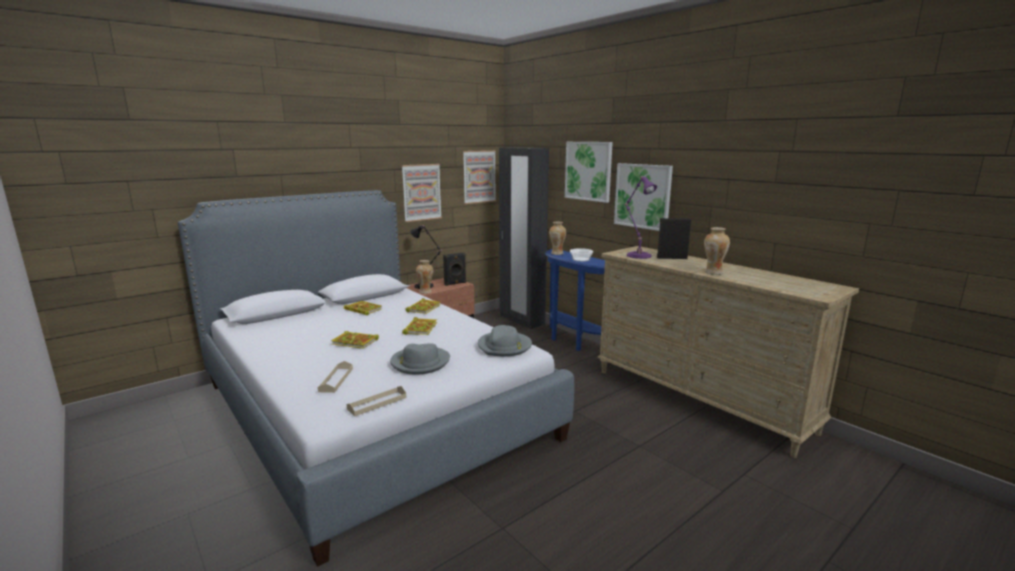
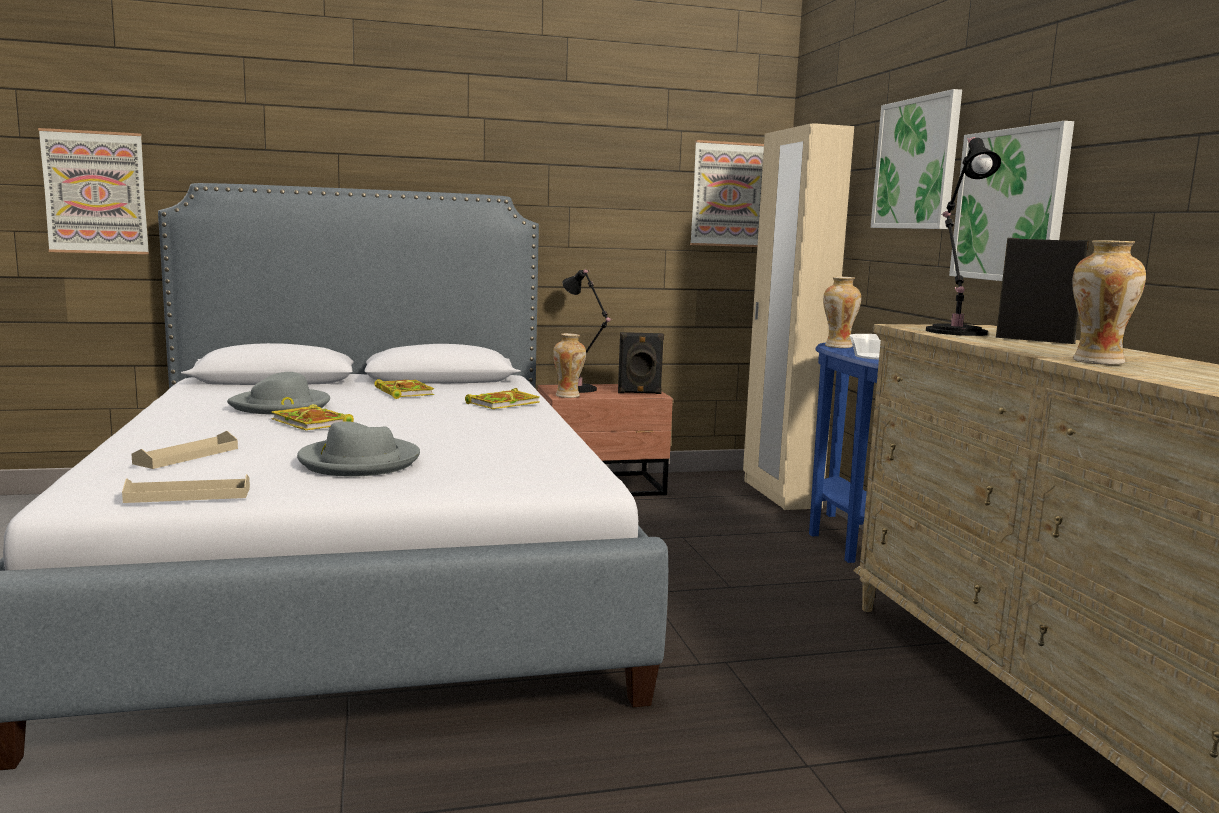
camera: 25 degrees right, 5 degrees down
(420, 328) = (448, 424): book -> none
(421, 192) = (600, 212): picture -> picture (96, 192)
(504, 346) = (549, 468): grey hat -> grey hat (281, 406)
(521, 320) = (780, 494): black wardrobe -> beige wardrobe
(637, 255) = (954, 331): purple table lamp -> black table lamp

